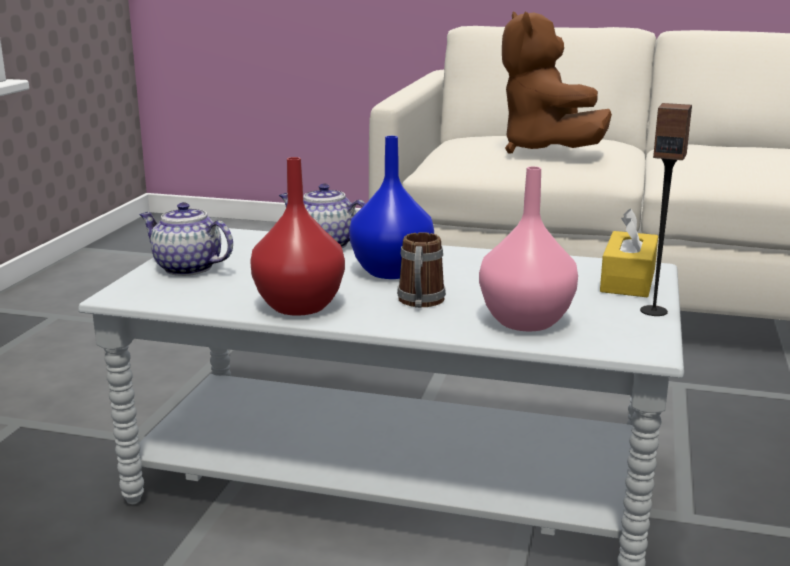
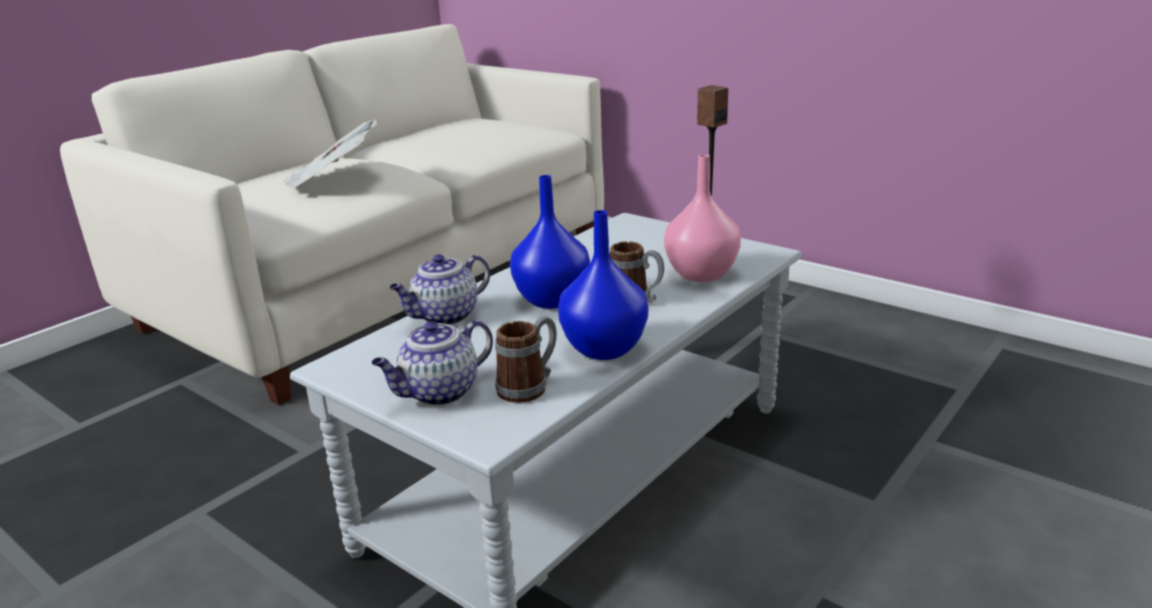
camera: 65 degrees left, 5 degrees up
(211, 292) = (529, 386): none -> mug
(299, 307) = (606, 349): red vase -> blue vase
(545, 150) = (332, 181): brown plush toy -> newspaper
(628, 280) = (647, 230): yellow tissue box -> none

